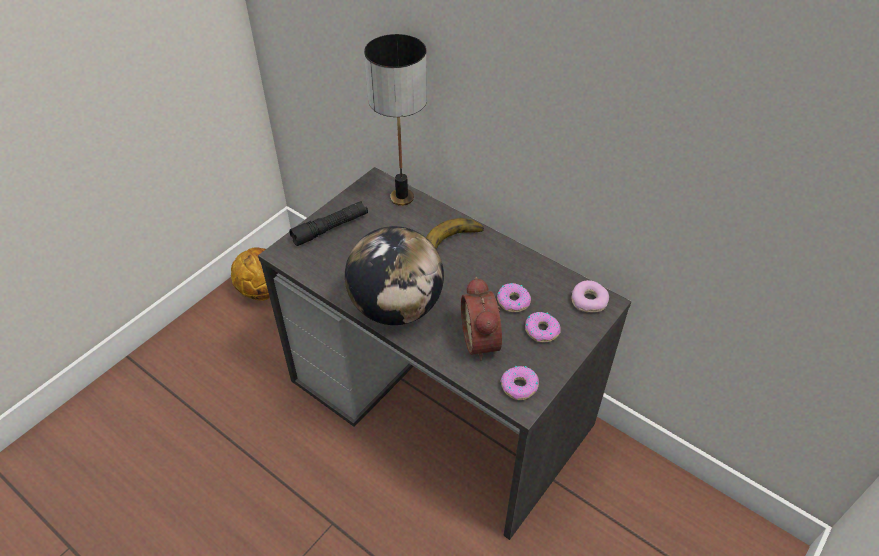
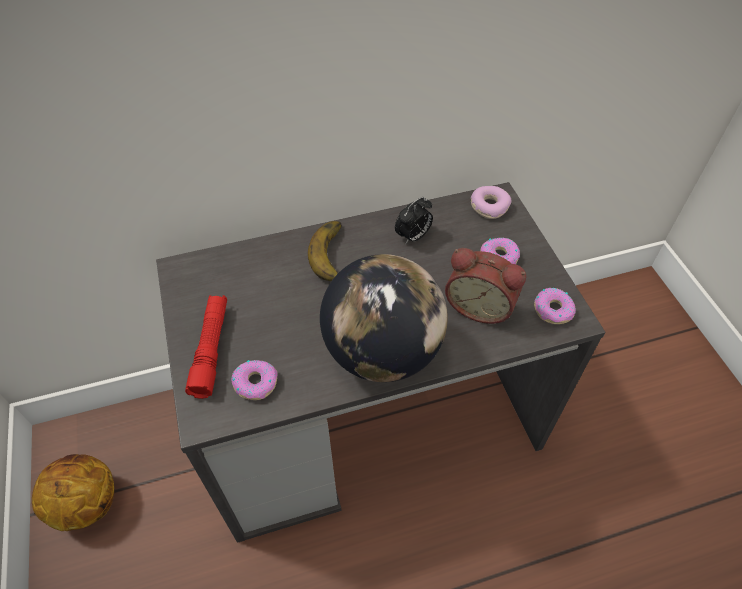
camera: 55 degrees left, 5 degrees up
(330, 228) = (211, 349): black flashlight -> red flashlight
(402, 197) = (230, 261): table lamp -> none
(512, 273) = (413, 237): none -> alarm clock
(513, 301) = (448, 256): donut -> donut (255, 383)

